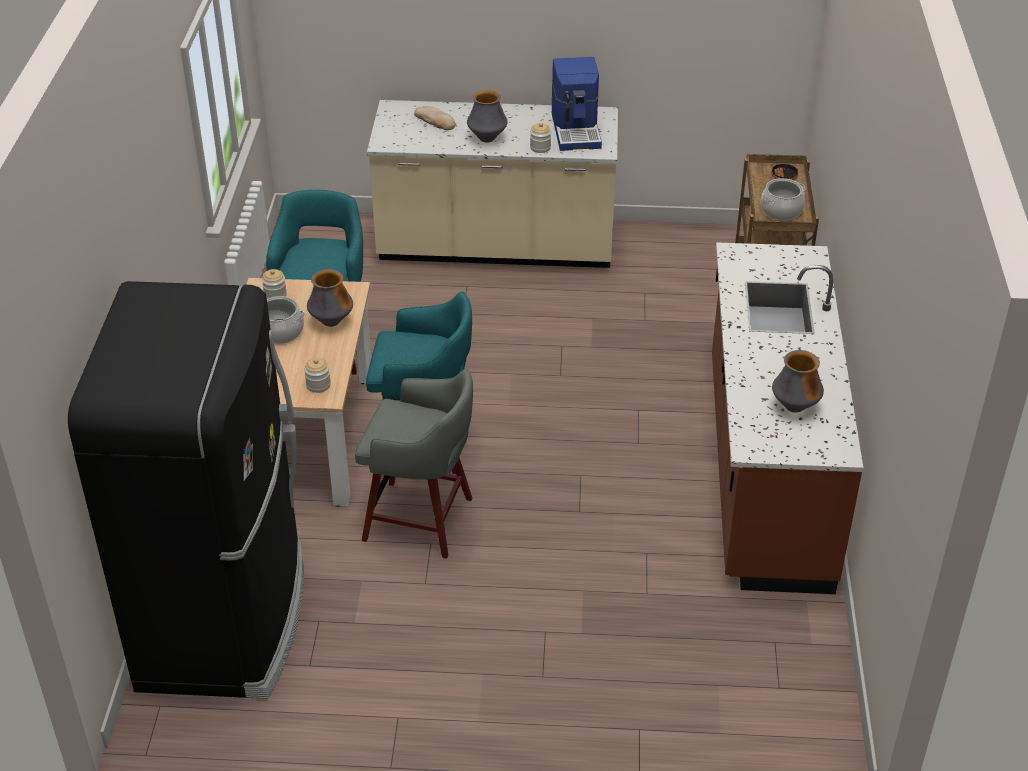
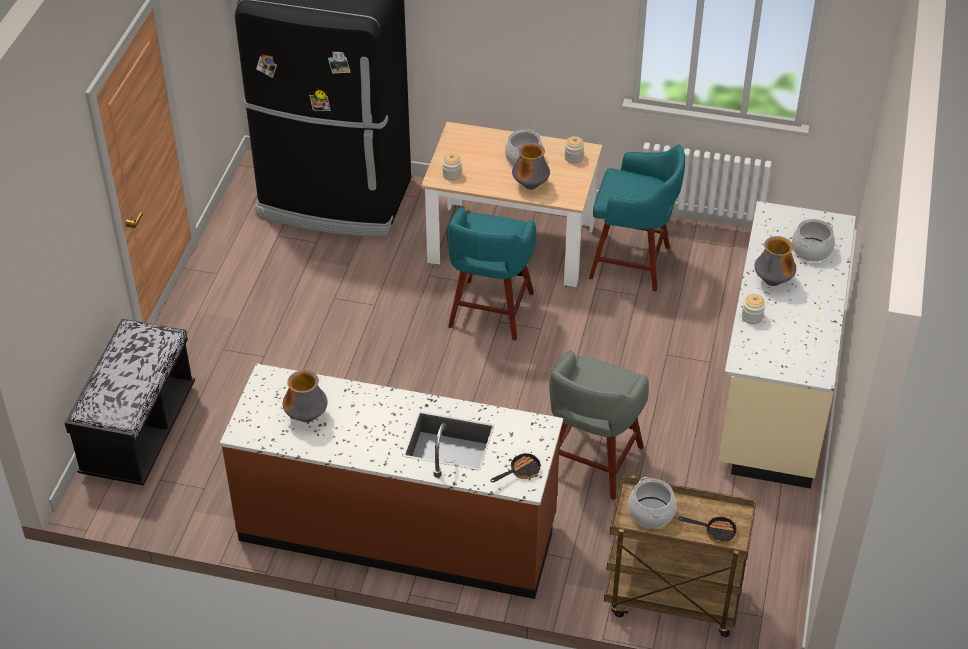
camera: 100 degrees right, 5 degrees up
(421, 520) = (401, 302): grey stool -> grey stool (592, 463)
(435, 120) = (811, 249): bread -> cooking pot
(577, 130) = (785, 349): coffee machine -> none
(711, 730) = (139, 432): none -> black bench
(796, 259) = (521, 471): none -> frying pan

